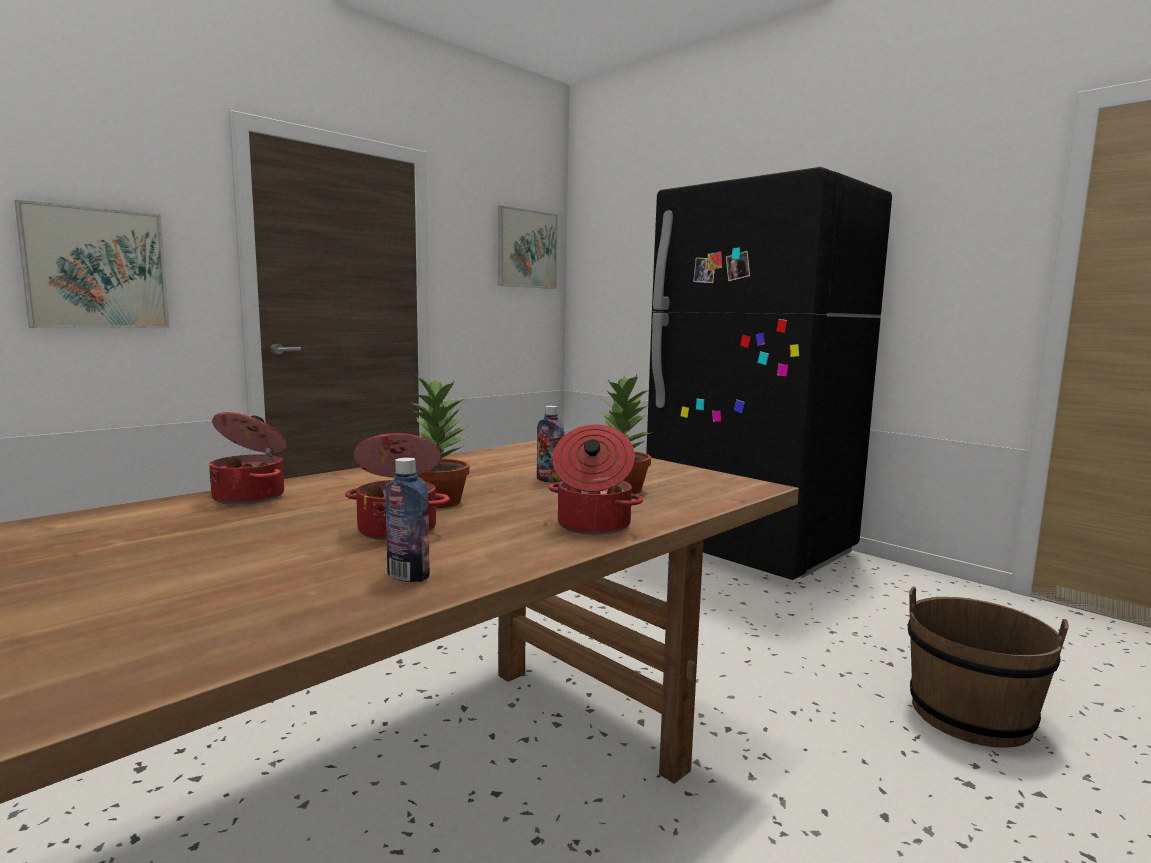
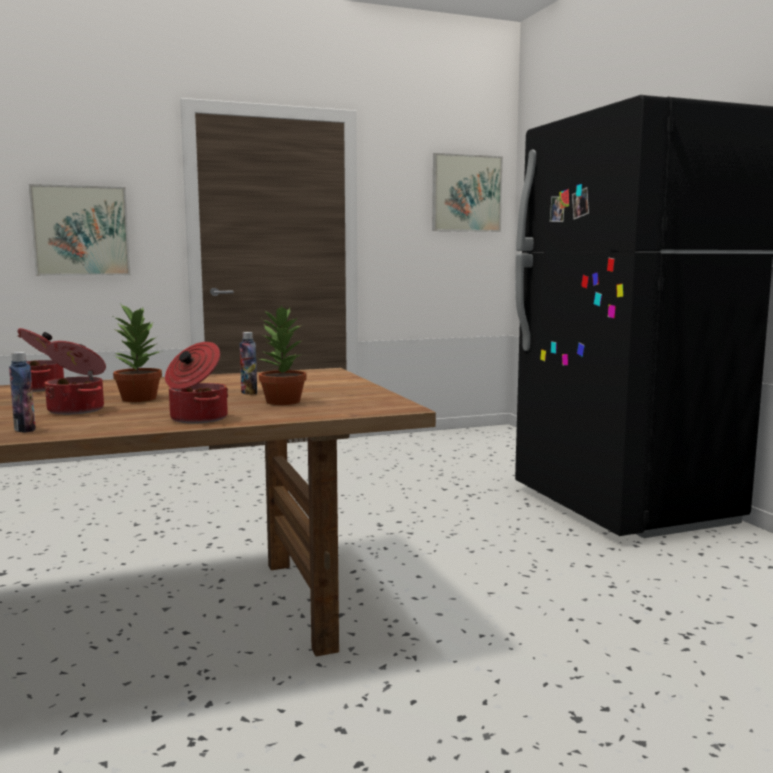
camera: 25 degrees right, 0 degrees up
(970, 715) = (662, 674): brown bucket -> none

